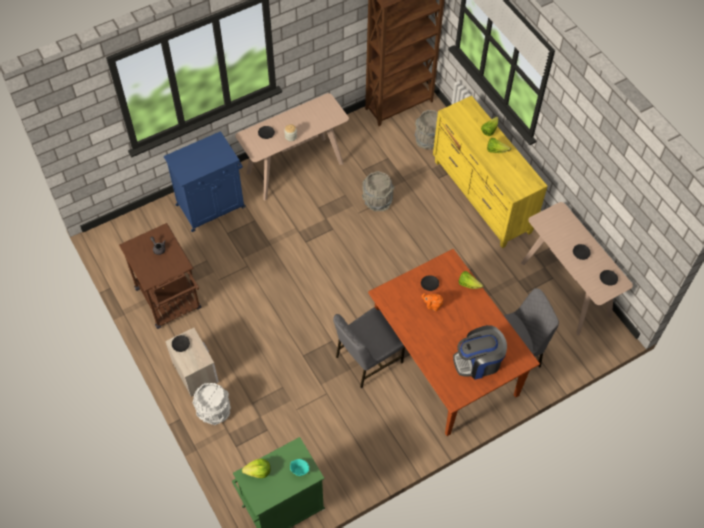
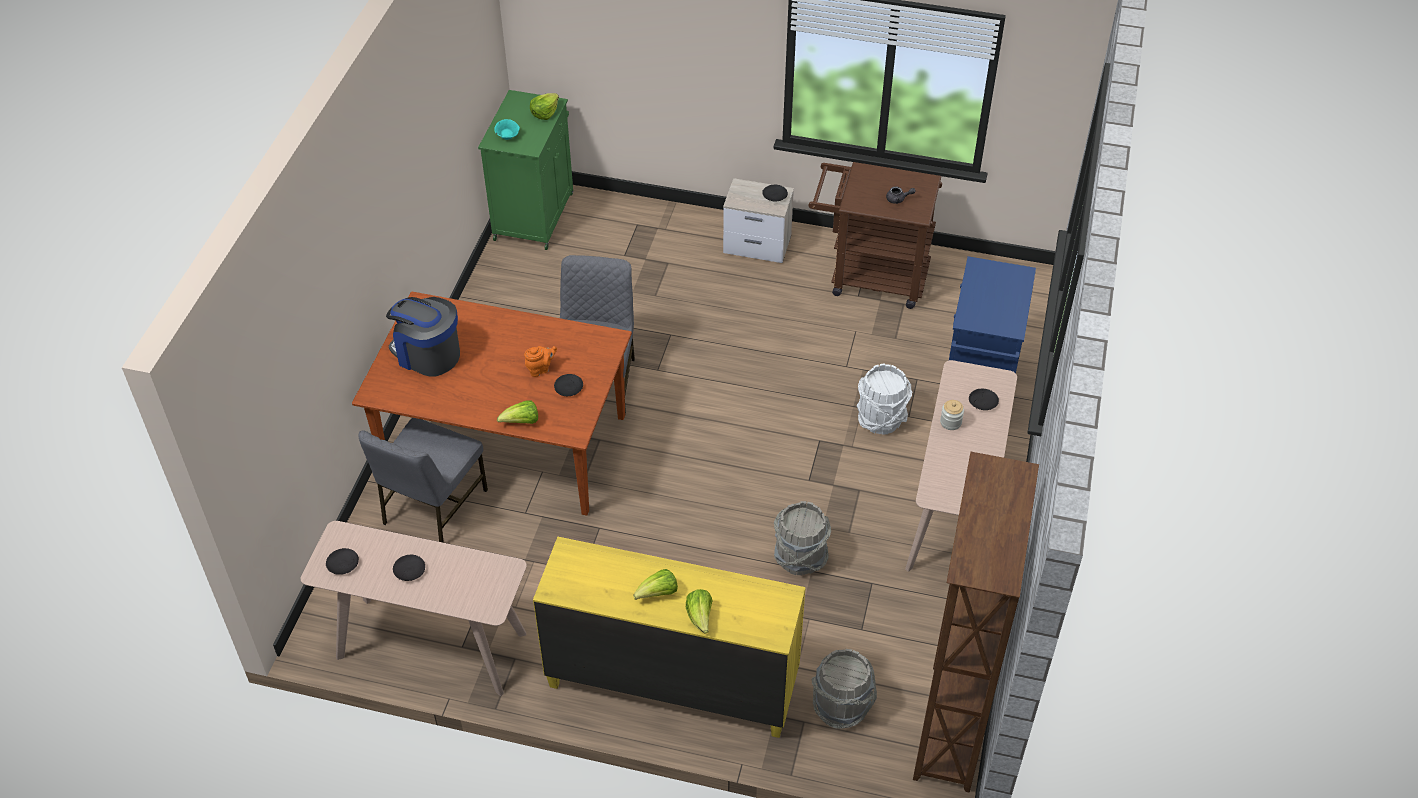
camera: 135 degrees right, 10 degrees down
(214, 411) = (694, 232): white bucket -> white bucket (881, 419)
(478, 361) = (427, 354): coffee machine -> coffee machine turned 90 degrees counterclockwise

